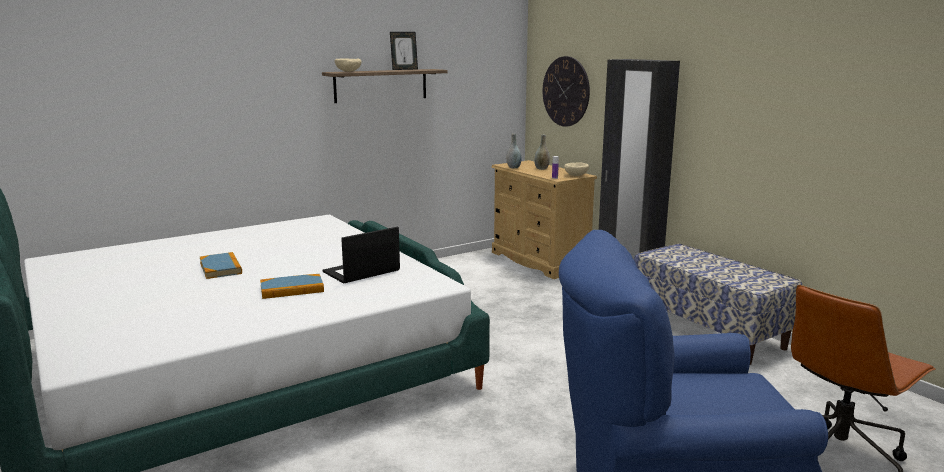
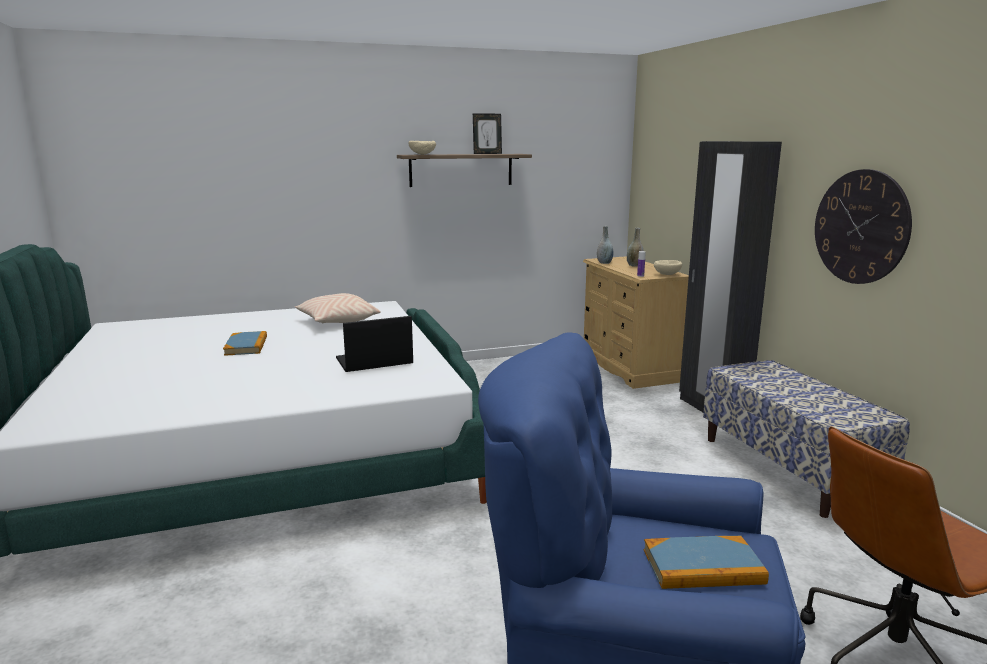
camera: 15 degrees right, 0 degrees up
(291, 238) = (337, 321): none -> beige pillow
(292, 289) = (291, 373): book -> book (703, 567)
(566, 91) = (667, 180): wall clock -> wall clock (860, 227)

